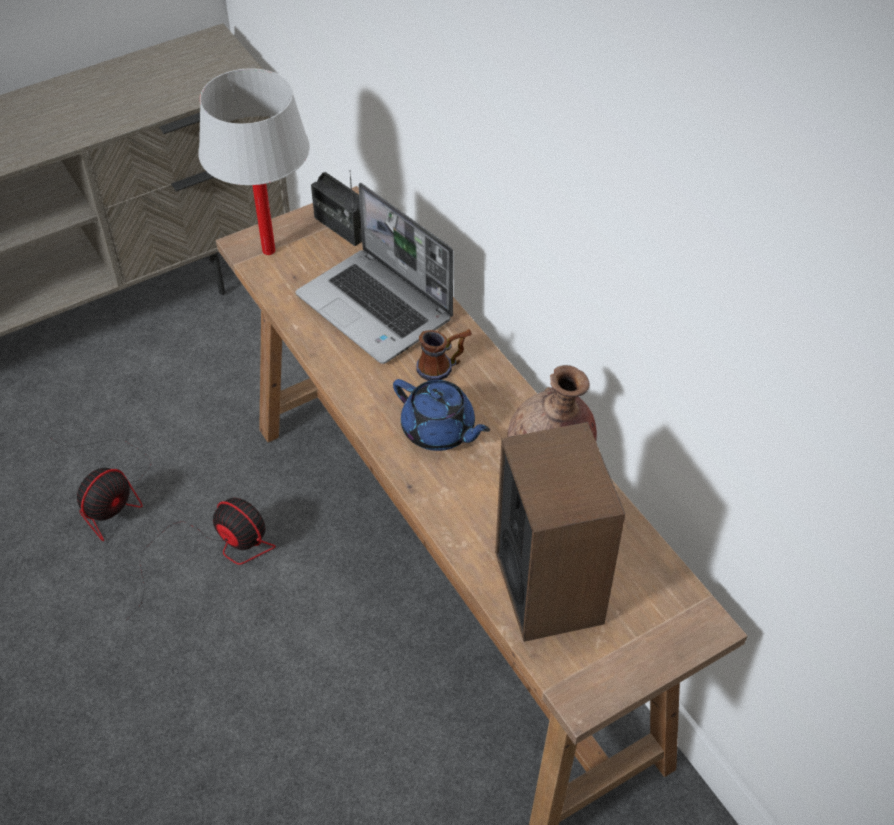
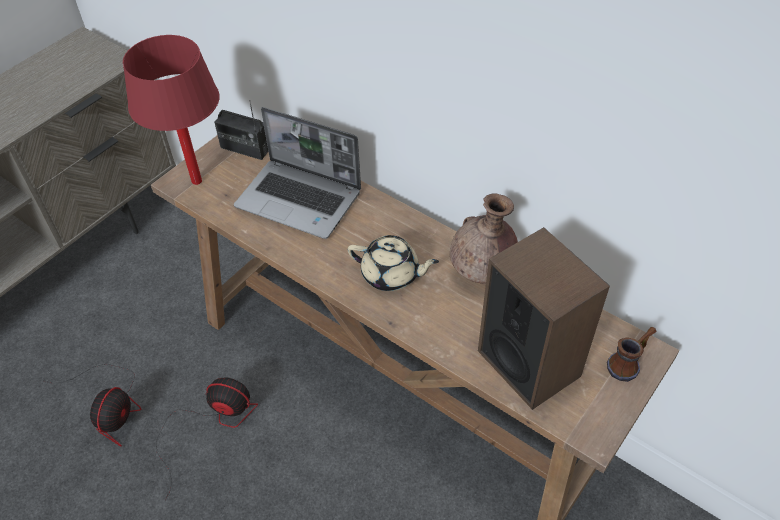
camera: 20 degrees left, 0 degrees up
(269, 250) = (197, 181): white table lamp -> red table lamp
(439, 431) = (391, 275): blue teapot -> beige teapot
(443, 367) = (371, 227): mug -> mug (628, 363)

